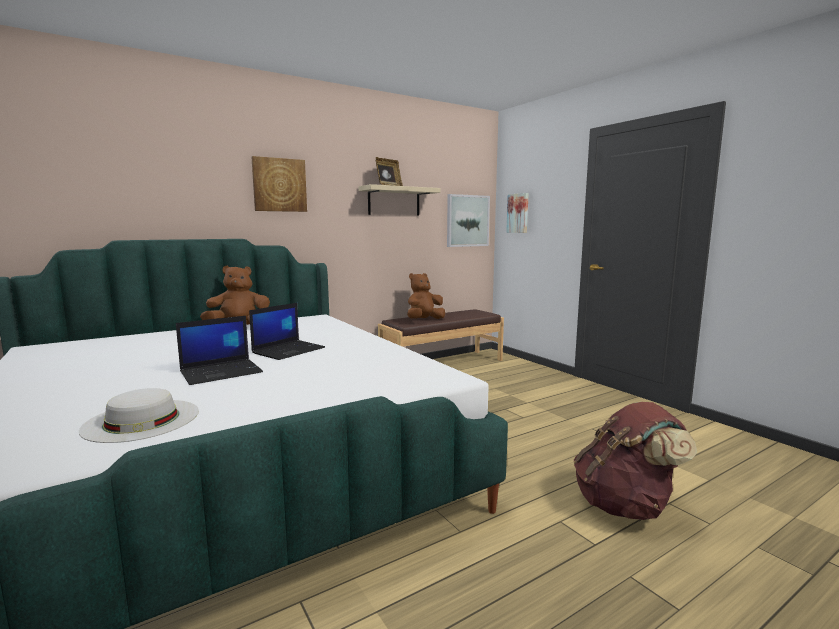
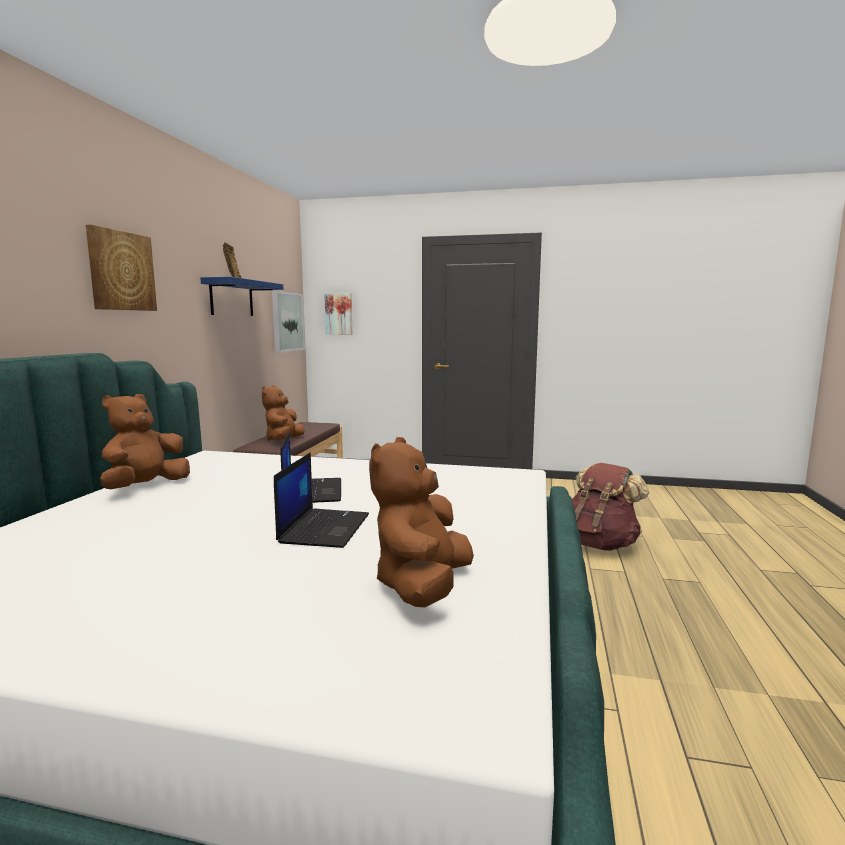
camera: 45 degrees left, 0 degrees up
(142, 420) = (422, 586): white hat -> brown plush toy
(394, 201) = (231, 298): beige shelf -> blue shelf

